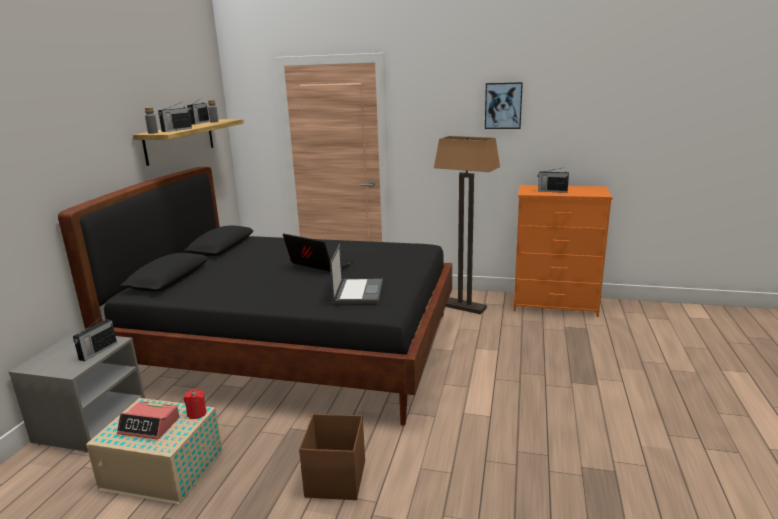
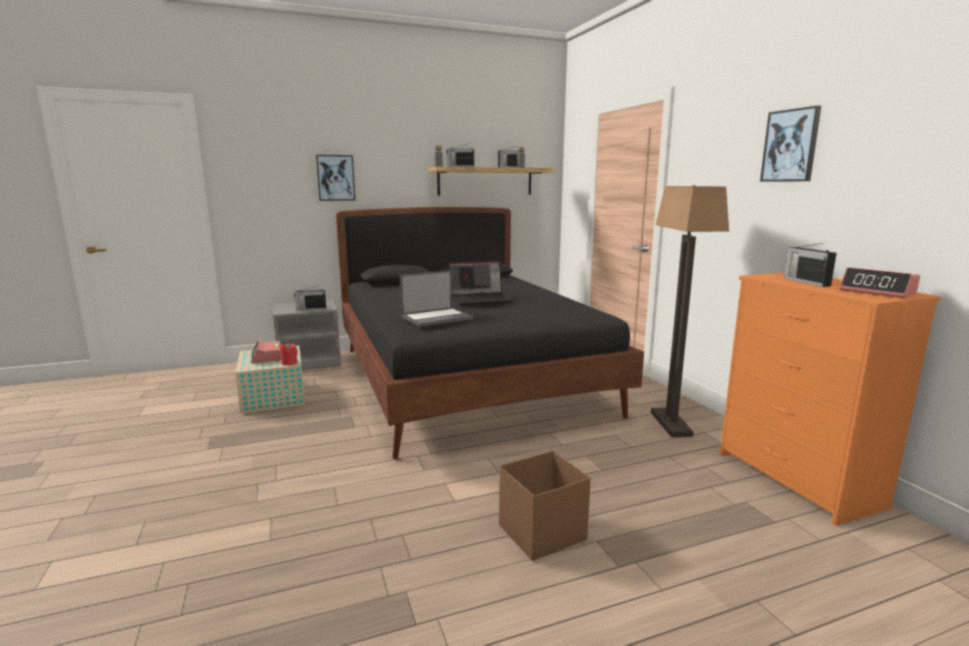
camera: 55 degrees right, 5 degrees down
(46, 167) = (335, 178): none -> picture
(318, 264) = (480, 299): laptop -> laptop turned 75 degrees clockwise
(335, 480) = (295, 454): brown storage box -> brown storage box (540, 533)
(589, 190) = (878, 292): none -> alarm clock

